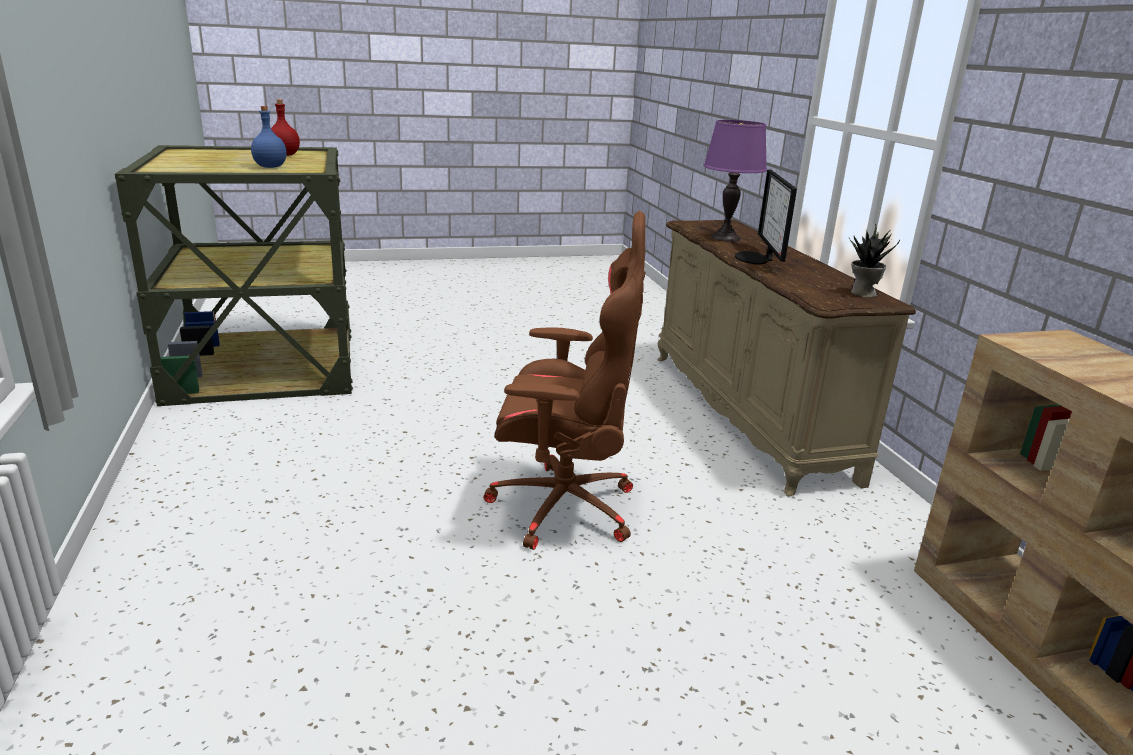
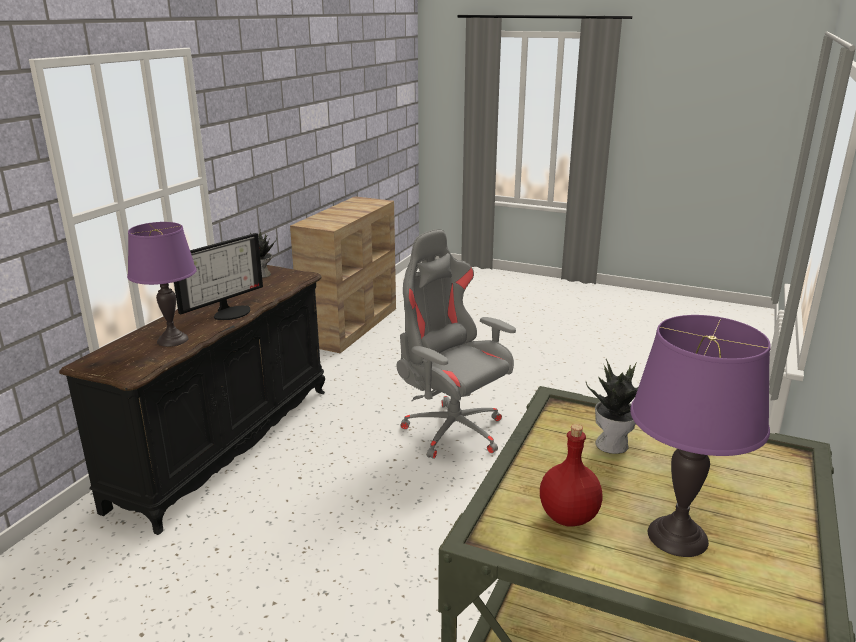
camera: 140 degrees left, 0 degrees up
(228, 155) = (677, 536): none -> purple table lamp
(269, 167) = (613, 445): blue bottle -> potted plant
(561, 507) = (455, 432): brown office chair -> grey office chair
(743, 414) = (229, 445): beige cabinet -> black cabinet

